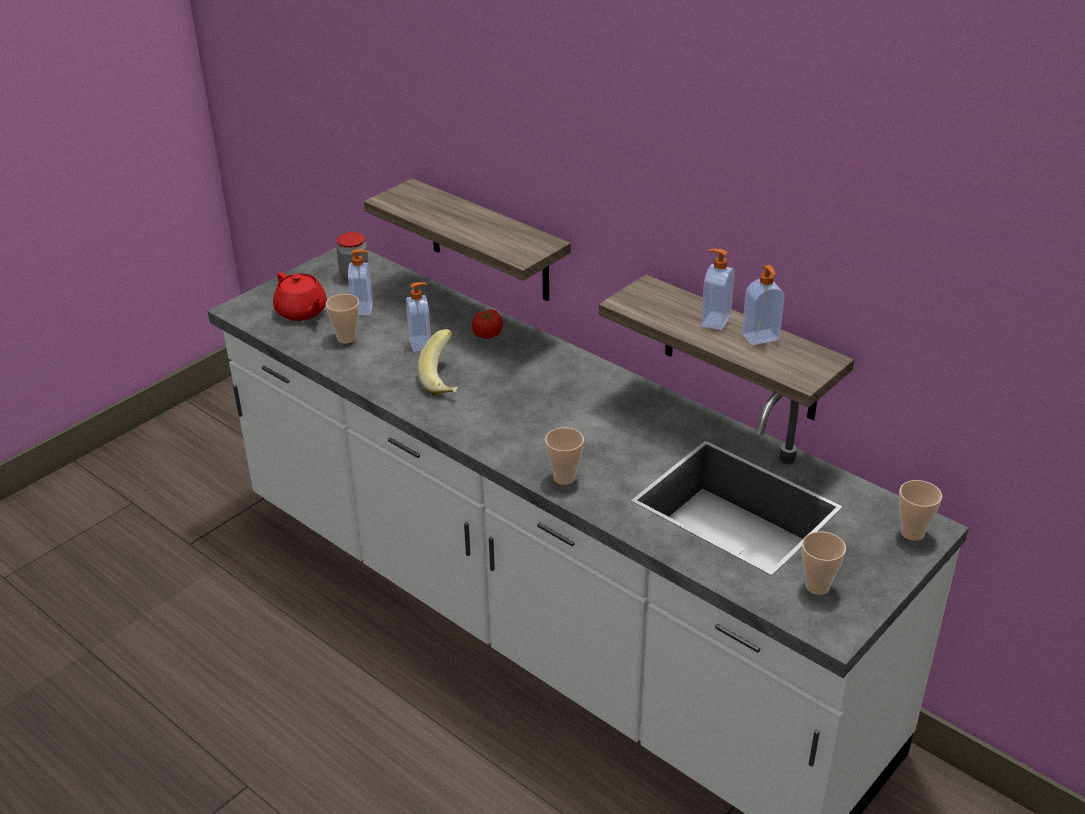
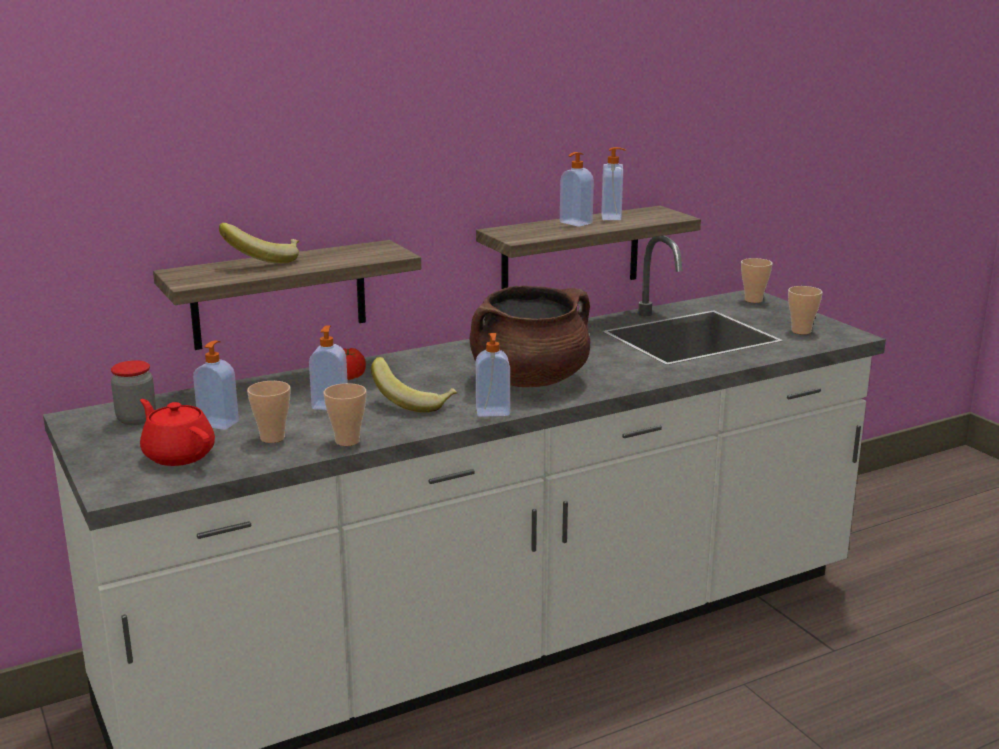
camera: 70 degrees left, 15 degrees down
(302, 312) = (178, 455): red teapot -> red teapot turned 120 degrees counterclockwise
(446, 423) = (493, 412): none -> soap dispenser
(461, 209) = (264, 261): none -> banana
(533, 426) = (529, 380): none -> brown cooking pot
(564, 478) = (619, 380): cup -> cup (347, 441)

